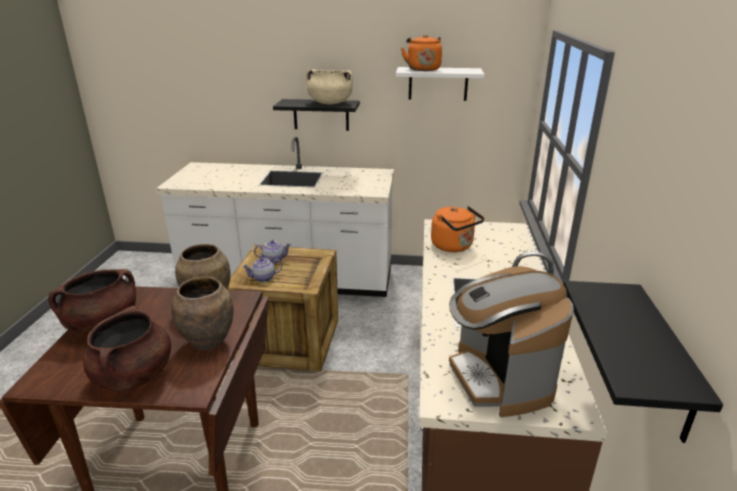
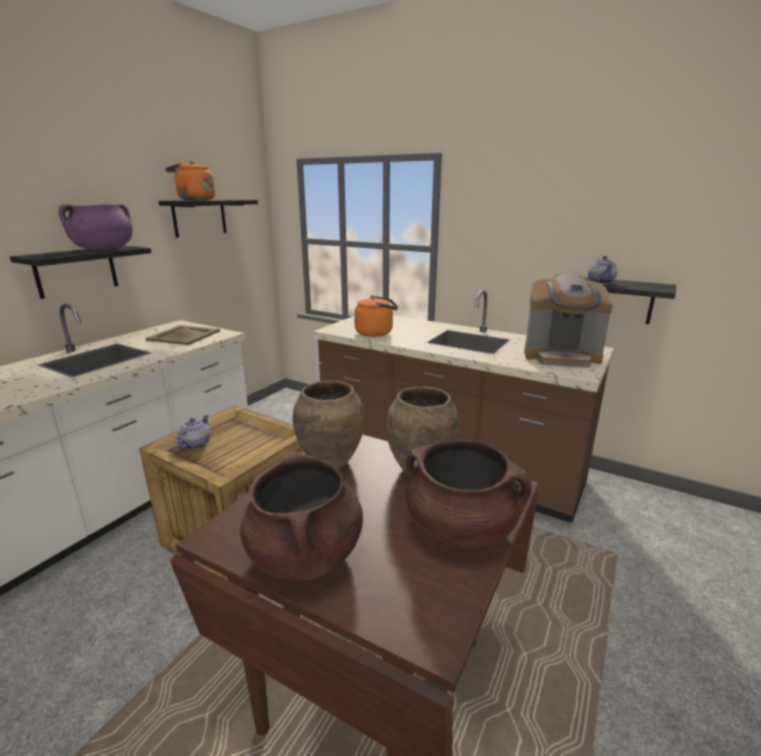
camera: 65 degrees left, 5 degrees down
(263, 278) = (229, 459): teapot -> teapot (601, 282)
(330, 103) = (104, 249): beige cooking pot -> purple cooking pot
(359, 182) = (184, 335): none -> beige tray
(438, 83) = (199, 217): white shelf -> black shelf

